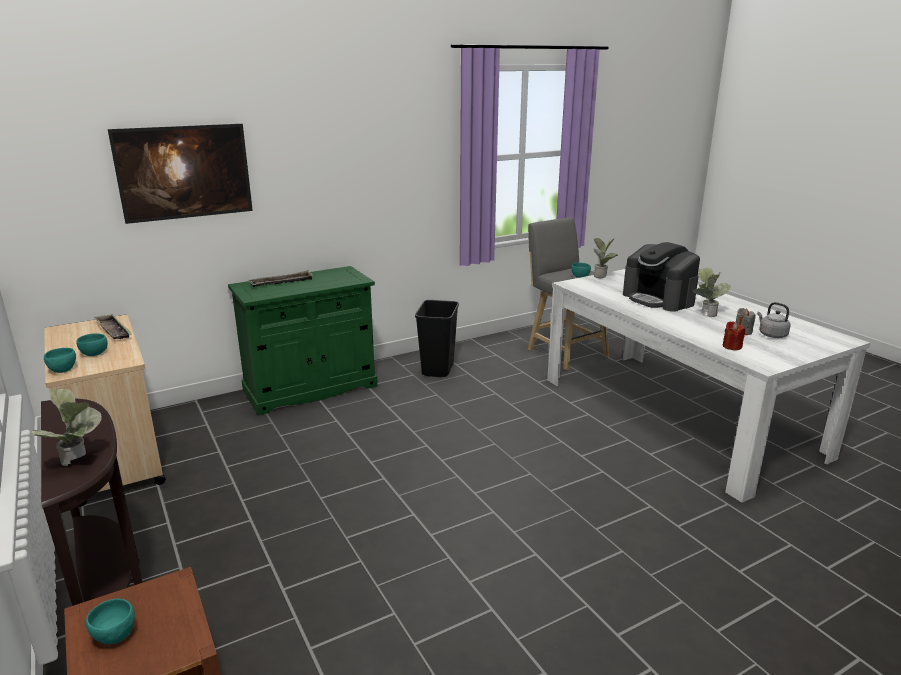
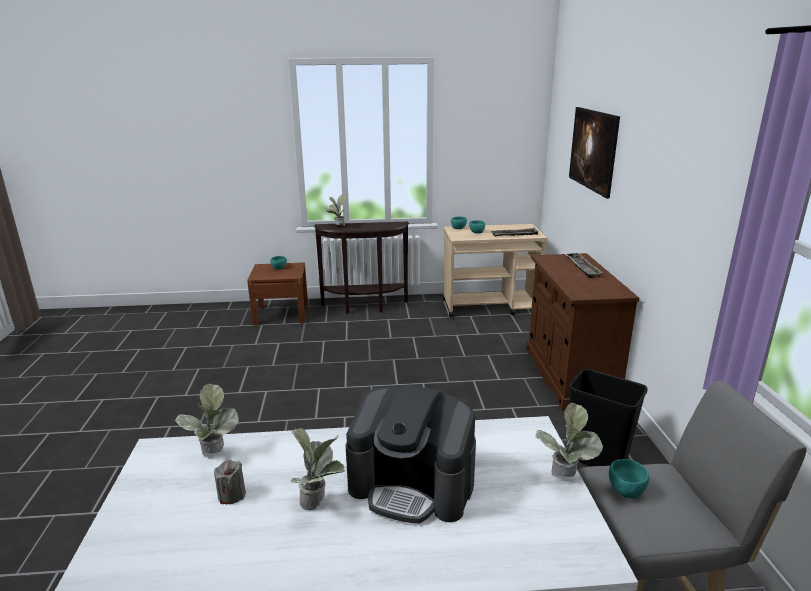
camera: 115 degrees right, 0 degrees up
(311, 389) = (569, 375): green cabinet -> brown cabinet
(658, 299) = (412, 485): coffee machine -> coffee machine turned 150 degrees counterclockwise
(731, 346) = (214, 456): red candle -> potted plant
(771, 334) = (193, 519): grey kettle -> none

